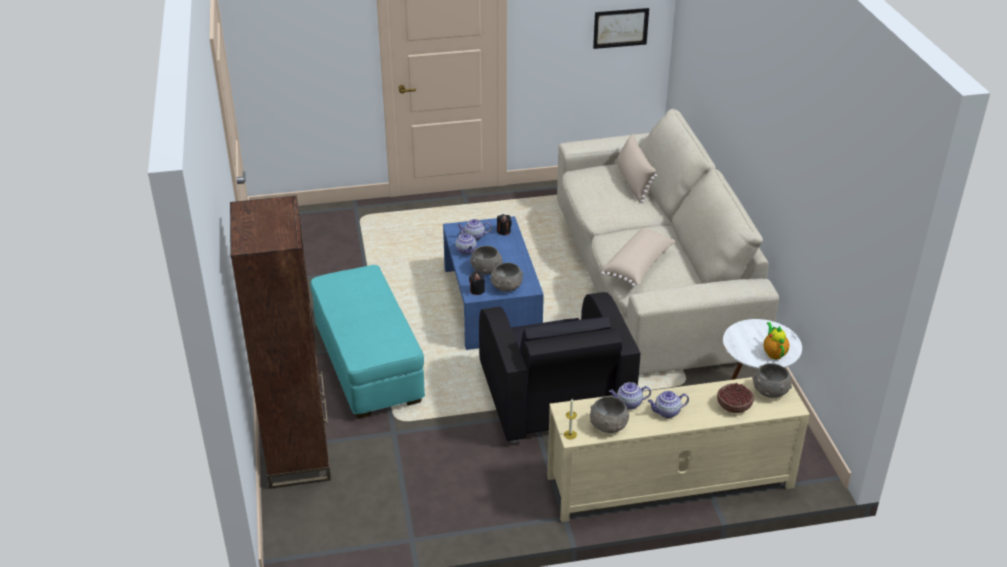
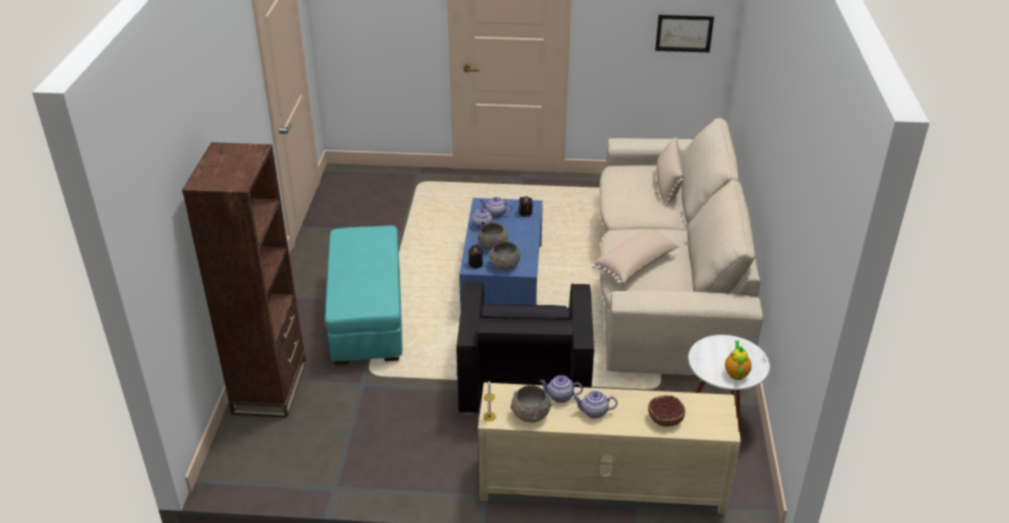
camera: 15 degrees right, 0 degrees up
(770, 391) = (709, 410): grey bowl -> none

